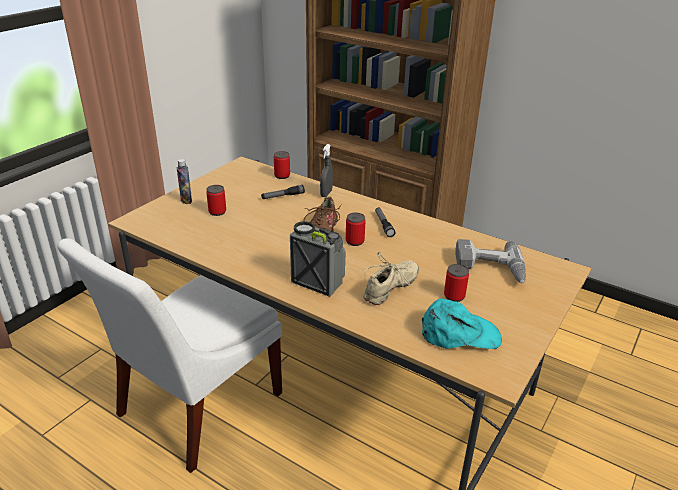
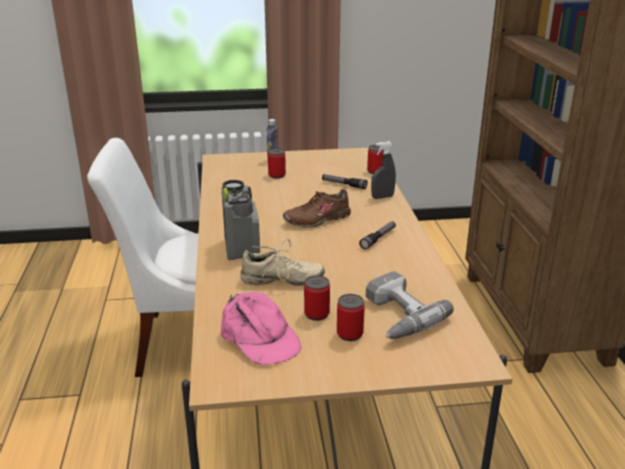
camera: 50 degrees right, 5 degrees down
(355, 241) = (328, 237): can -> can (349, 334)
(460, 333) = (259, 338): turquoise cap -> pink cap

